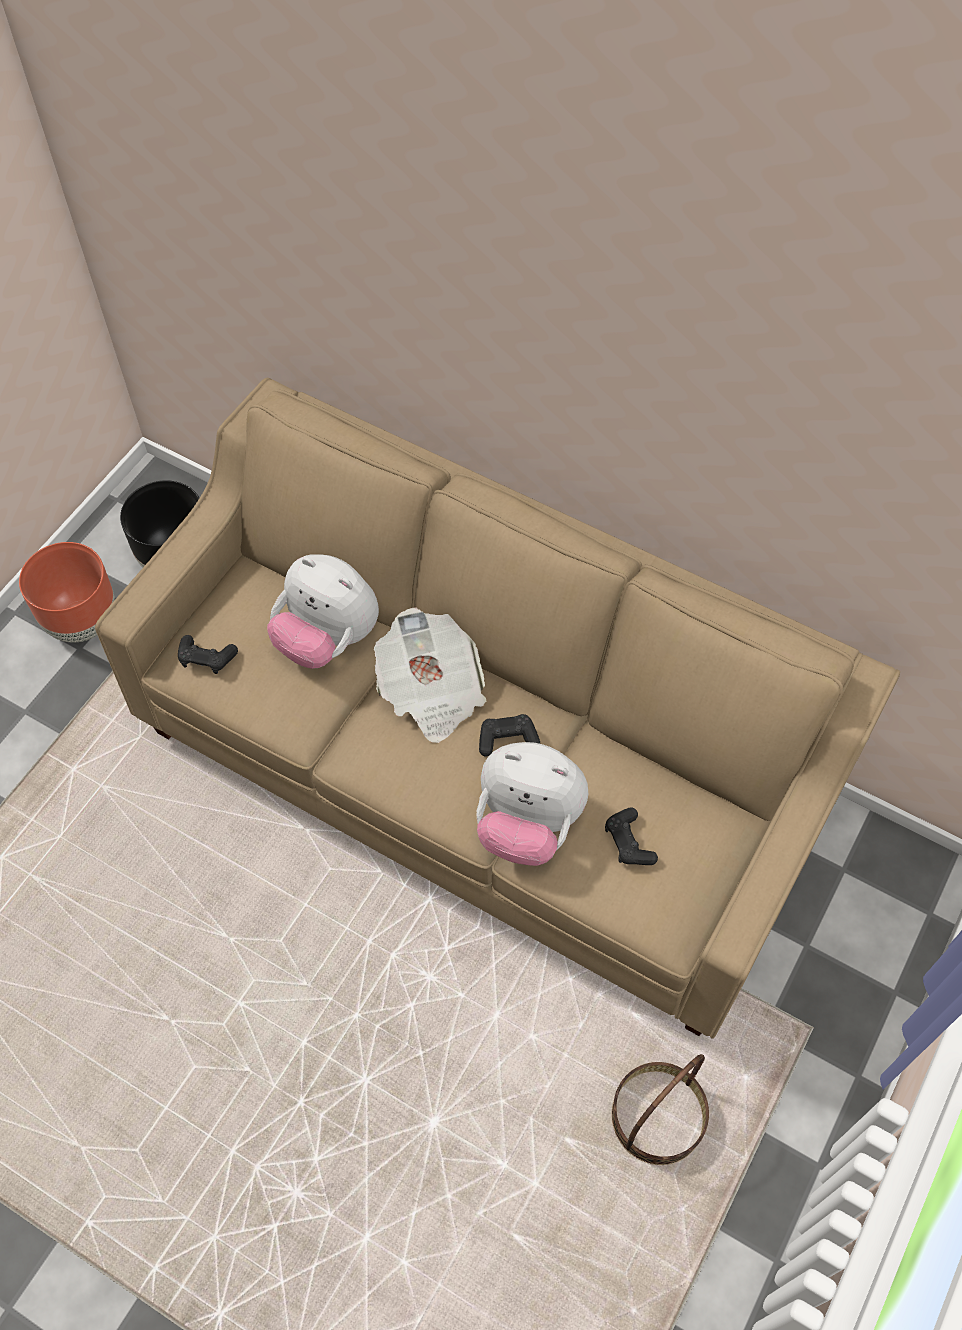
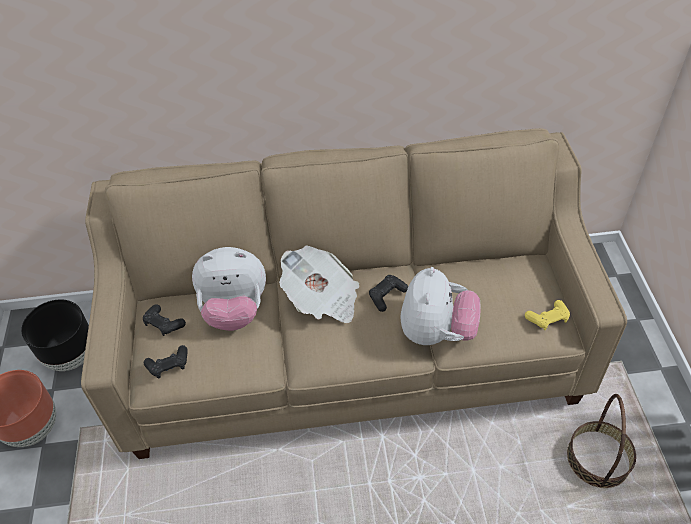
camera: 35 degrees left, 10 degrees down
(527, 824) = (436, 332): plush toy -> plush toy turned 60 degrees counterclockwise
(628, 842) = (497, 304): black game controller -> black game controller (164, 324)
(671, 904) = (547, 318): none -> yellow game controller

